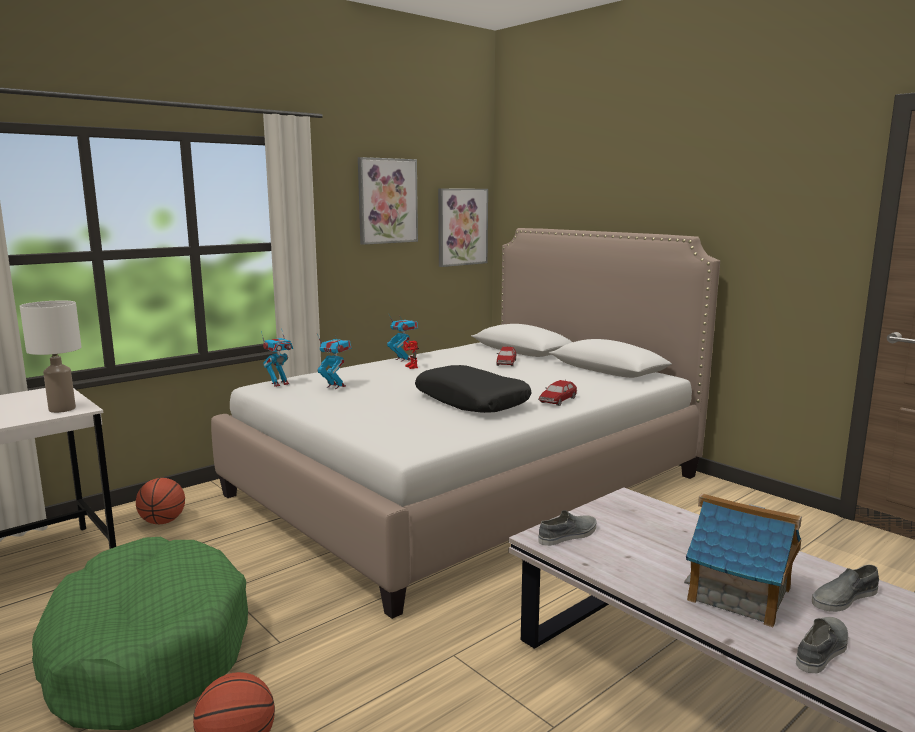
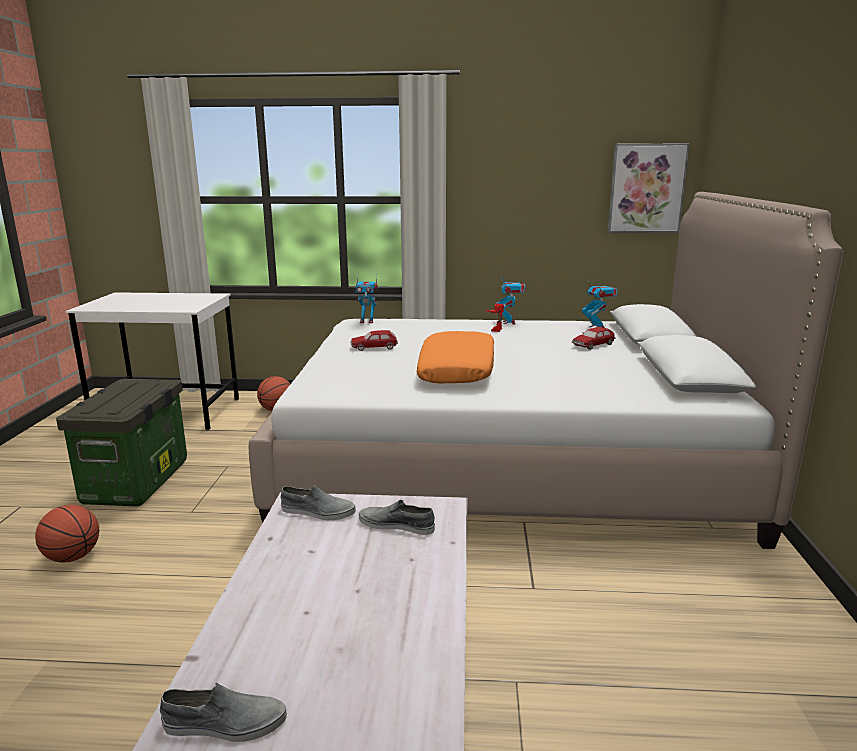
camera: 45 degrees right, 5 degrees up
(62, 409) = (183, 307): white table lamp -> none
(146, 652) = (137, 483): green dog bed -> storage box
(335, 386) = (392, 332): toy robot -> toy robot (597, 327)
(387, 201) = (543, 158): picture -> none
(472, 401) = (458, 370): black pillow -> orange pillow
(557, 400) = (533, 391): toy car -> toy car (374, 347)
(740, 594) = (300, 634): toy house -> none
(843, 598) = (372, 707): grey shoe -> grey shoe (396, 525)

